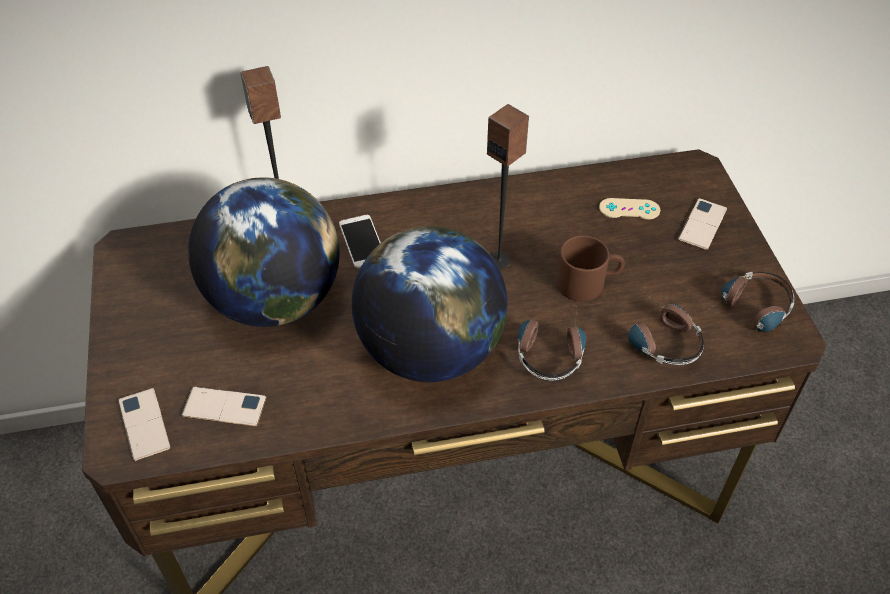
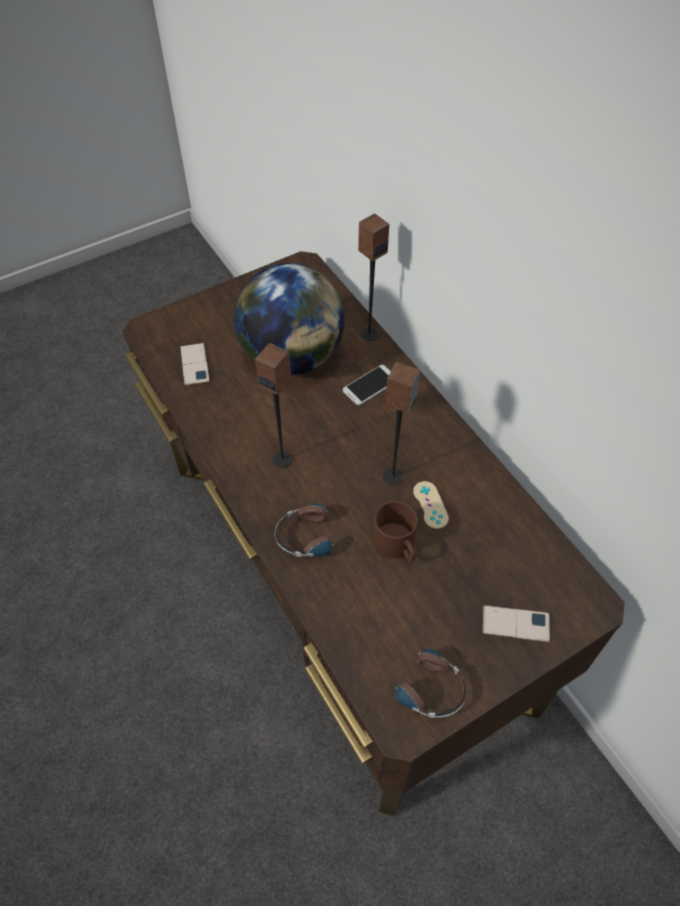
camera: 70 degrees right, 5 degrees up
(144, 424) = (169, 332): phone -> none
(430, 351) = (282, 459): globe -> speaker
(629, 209) = (503, 558): beige game controller -> beige game controller (430, 505)
(656, 337) = (359, 611): headphones -> none

